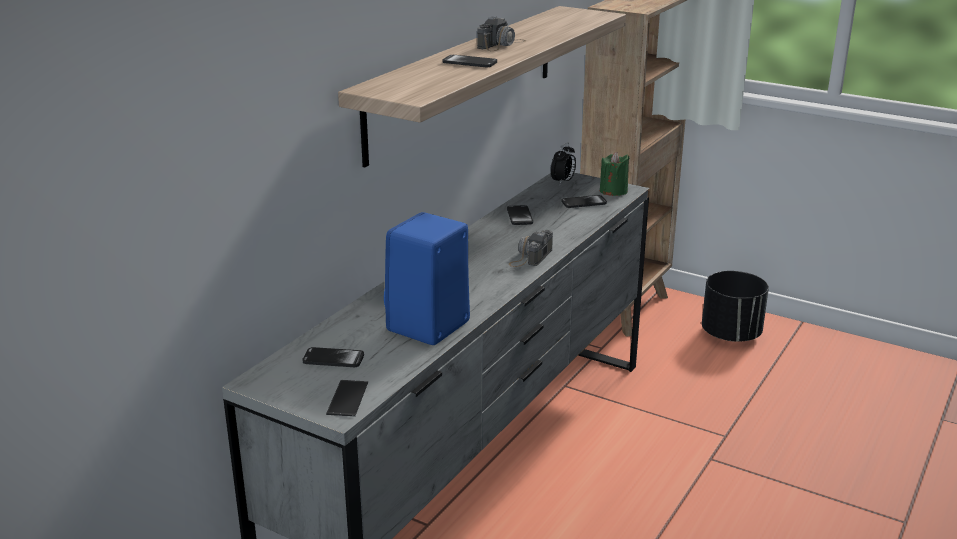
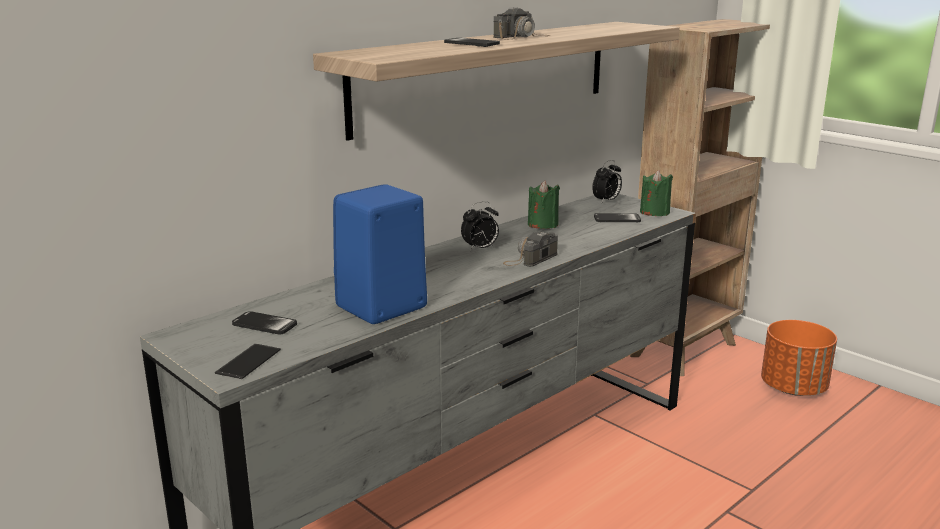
camera: 15 degrees right, 5 degrees down
(478, 251) = (480, 249): none -> alarm clock
(519, 216) = (543, 224): phone -> green candle
(731, 334) = (794, 388): black planter -> orange planter

